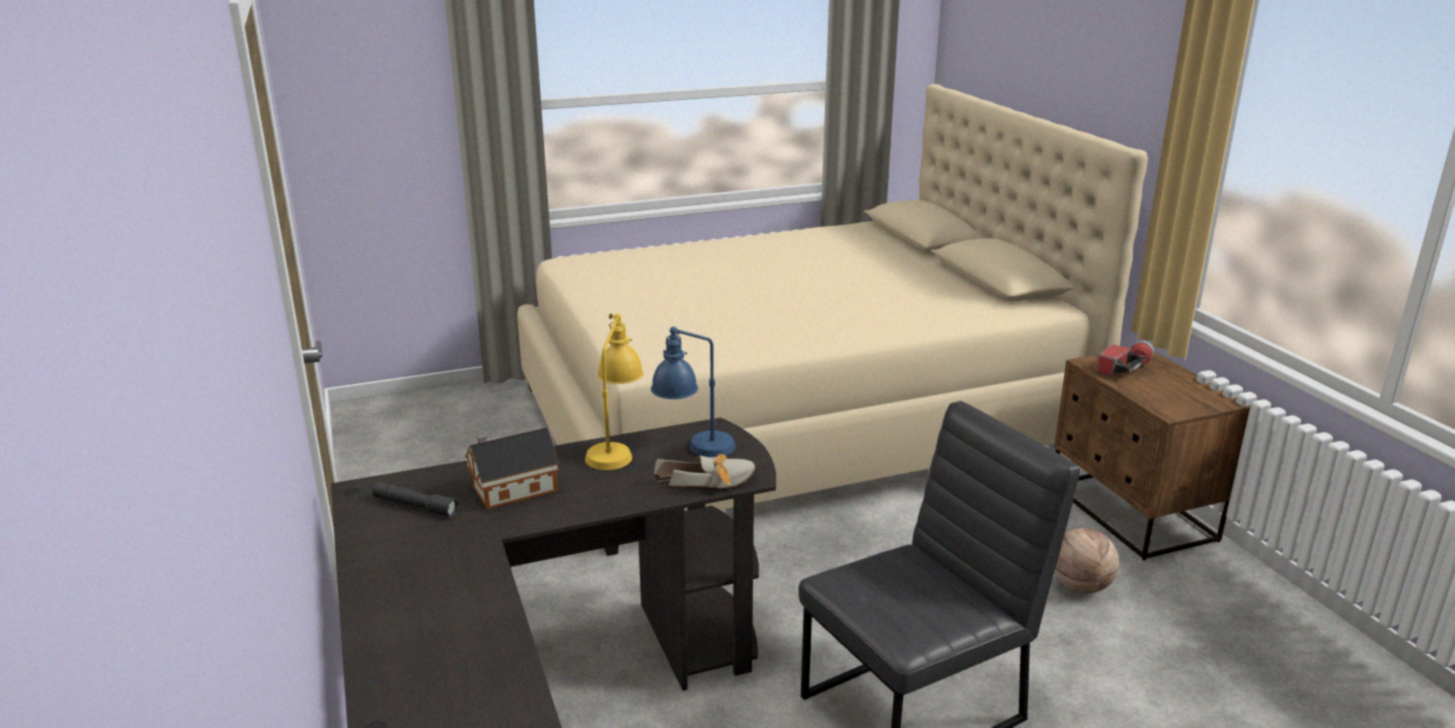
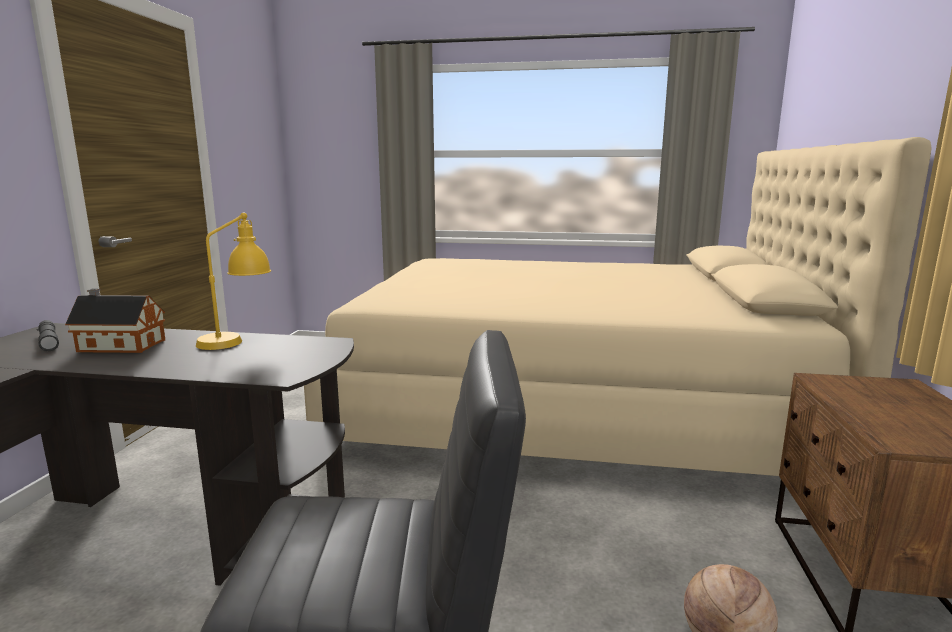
camera: 30 degrees right, 10 degrees down
(694, 451) = (283, 352): blue table lamp -> none
(712, 483) = (246, 372): shoe -> none
(1124, 368) = (865, 391): flashlight -> none

